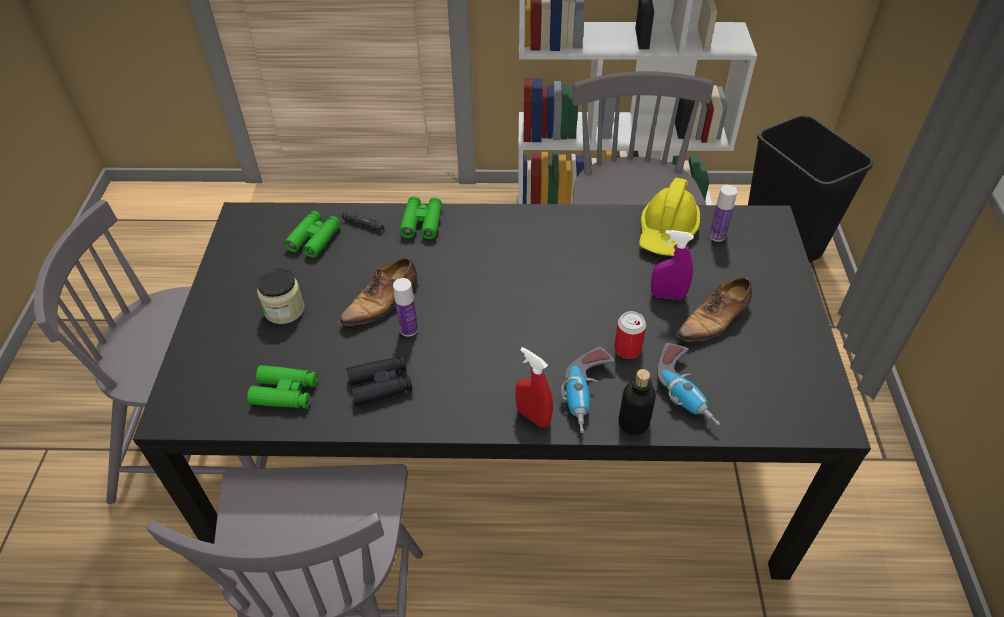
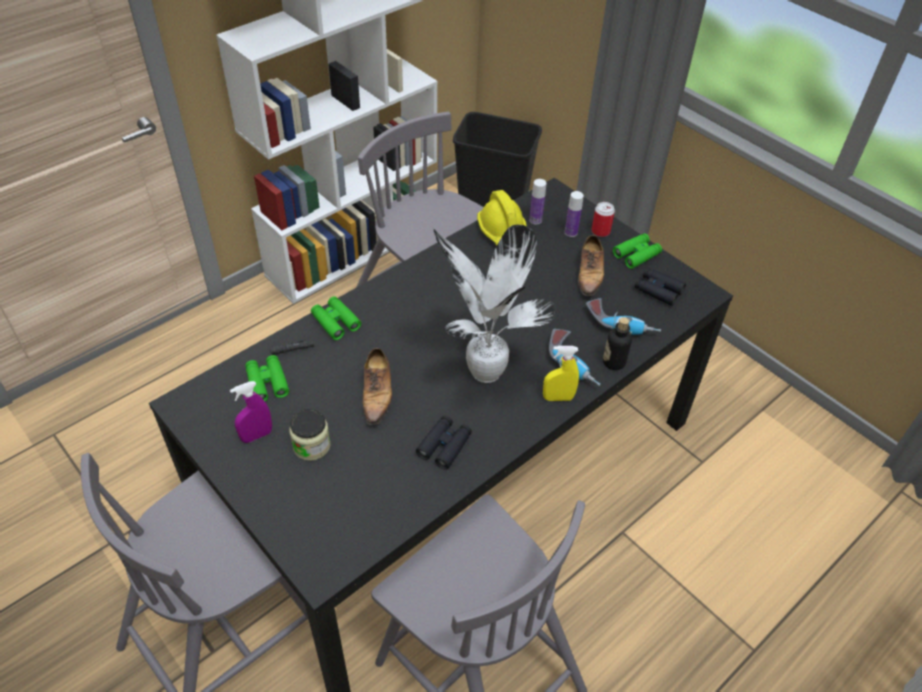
camera: 45 degrees left, 0 degrees up
(285, 392) = (386, 497): green binoculars -> green binoculars (636, 255)
(408, 329) = (418, 399): bottle -> bottle (571, 232)
(491, 344) = (482, 372): none -> potted plant
(533, 417) = (558, 398): red spray bottle -> yellow spray bottle
(627, 349) = (563, 322): can -> can (600, 231)
(667, 295) = (549, 275): purple spray bottle -> purple spray bottle (257, 435)
(776, 384) = (658, 290): none -> black binoculars

